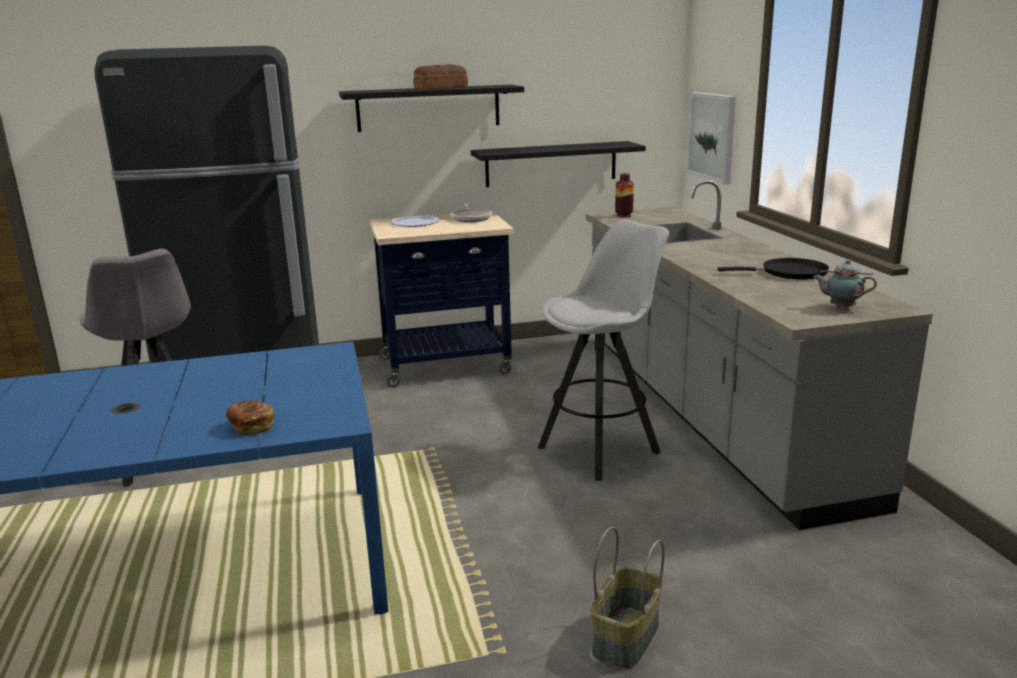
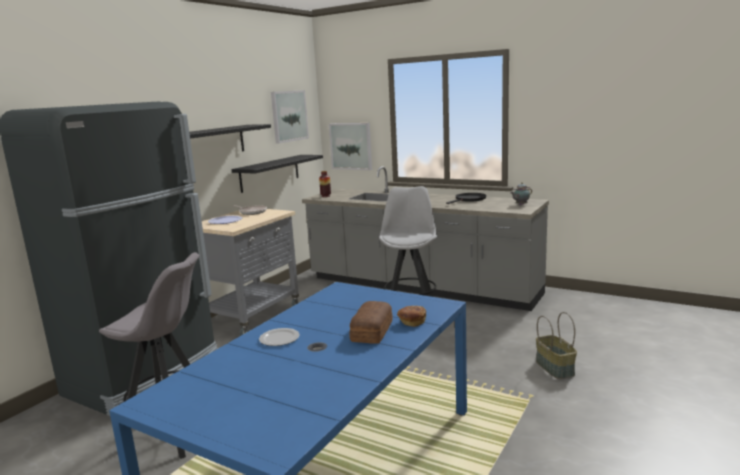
camera: 45 degrees left, 5 degrees down
(133, 384) = (280, 339): none -> plate
(439, 88) = (221, 128): bread -> bread (370, 331)
(446, 365) = (252, 315): blue cart -> grey cart
(609, 74) = (289, 116): none -> picture

